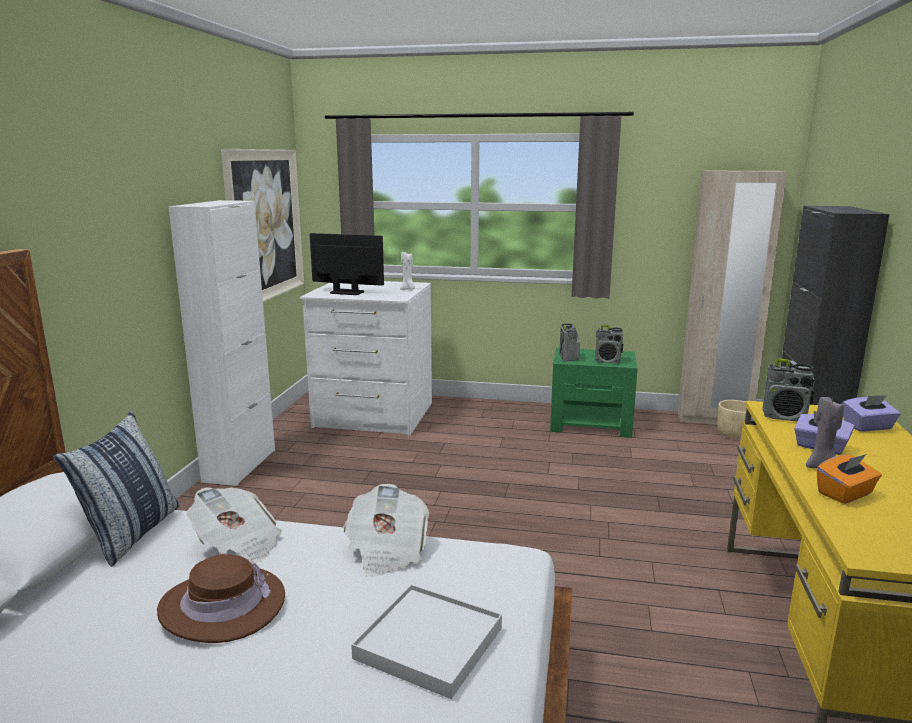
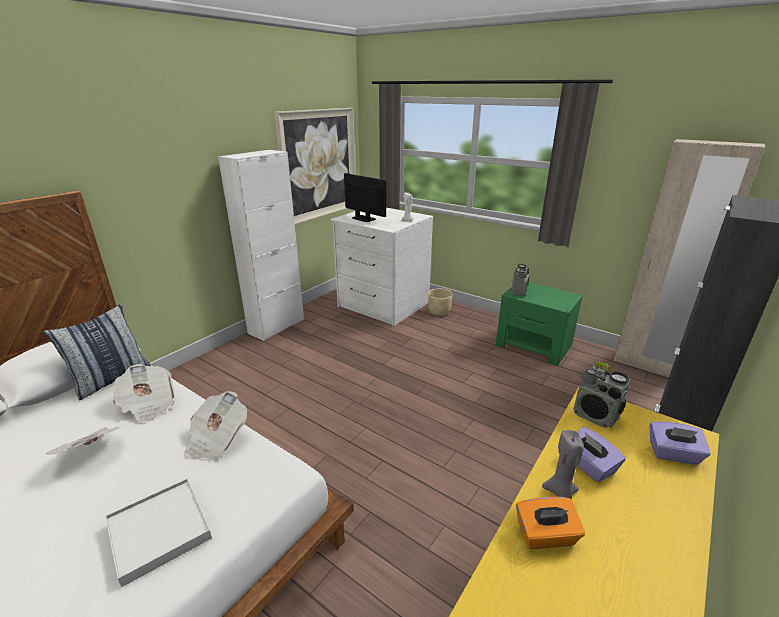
camera: 25 degrees right, 10 degrees up
(223, 605) = (93, 451): brown hat -> newspaper
(608, 361) = (549, 301): radio -> none
(733, 434) = (654, 384): beige planter -> beige planter (439, 312)

